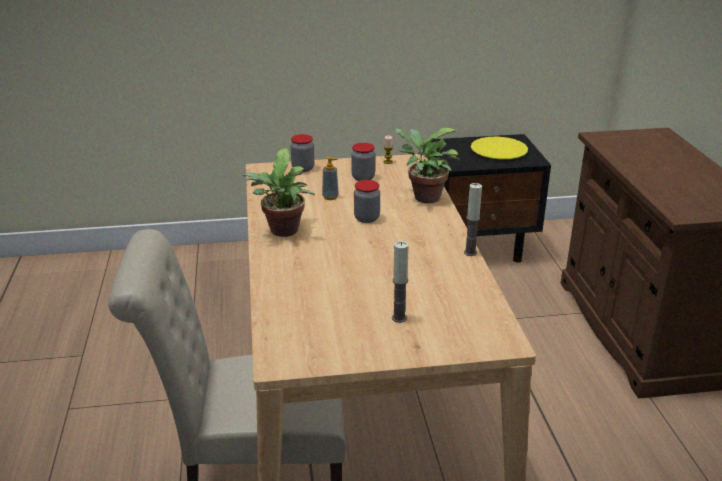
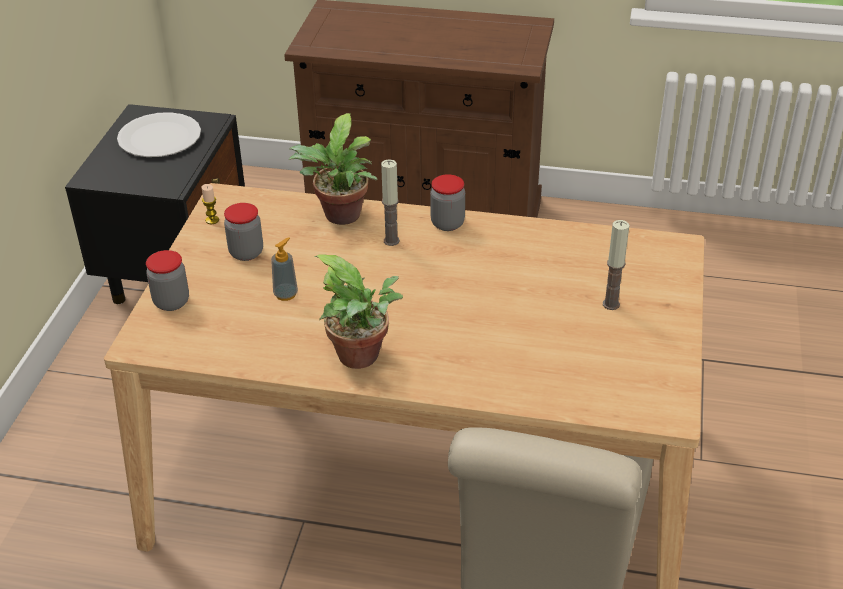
camera: 70 degrees left, 10 degrees up
(366, 218) = (368, 276): jar -> jar (447, 223)
(470, 252) = (496, 220): candle -> candle (391, 241)
(498, 150) = (159, 138): yellow plate -> white plate

